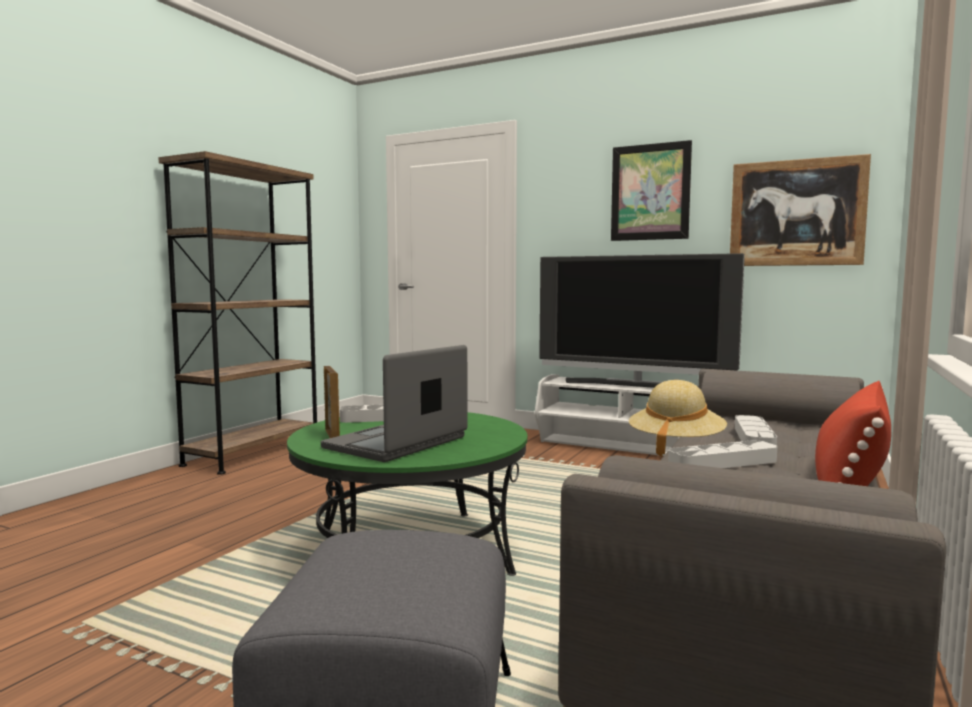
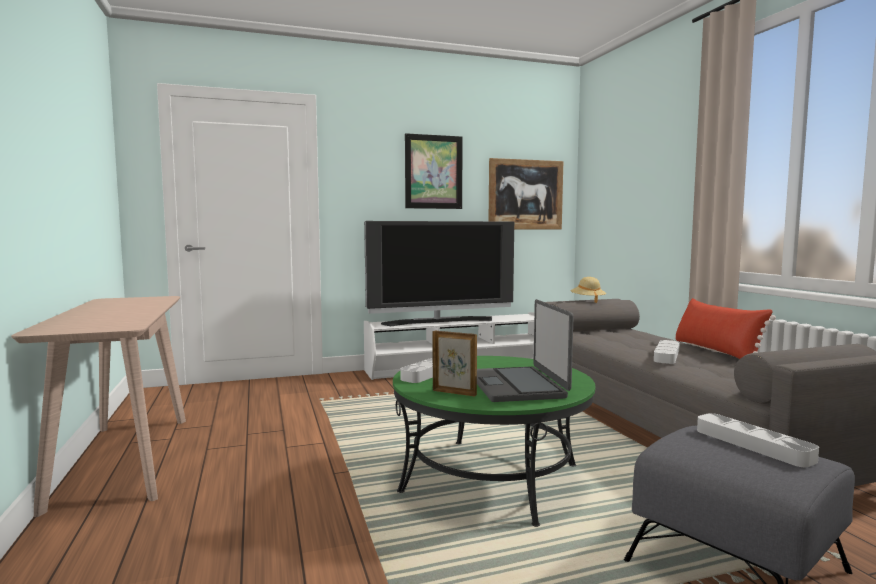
camera: 45 degrees left, 0 degrees up
(253, 453) = (123, 459): brown bookcase -> beige console table
(675, 445) = (739, 343): beige hat -> beige hat (587, 300)
(754, 438) = (630, 341): grey tray -> grey tray (752, 445)

